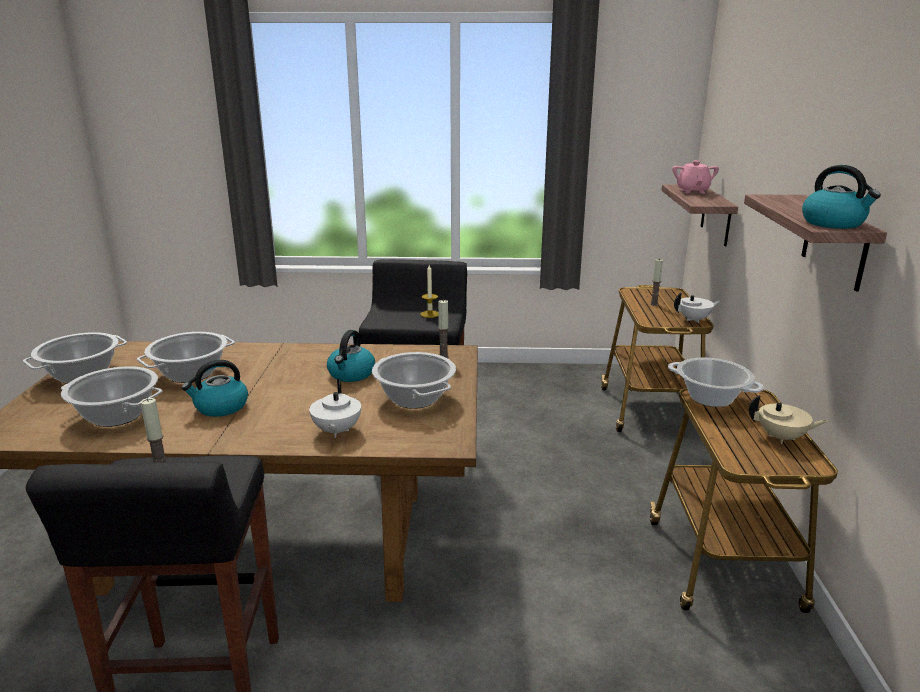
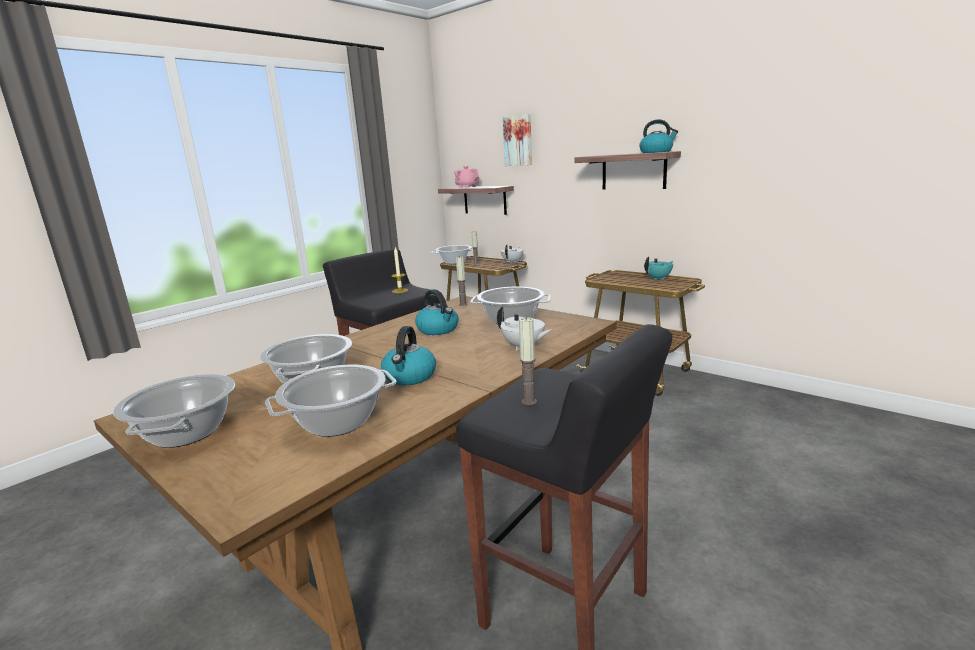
camera: 50 degrees left, 5 degrees down
(710, 398) = (604, 278): cooking pot -> cooking pot (454, 262)
(754, 139) = (518, 140): none -> picture
(781, 438) = (658, 278): beige teapot -> turquoise teapot

